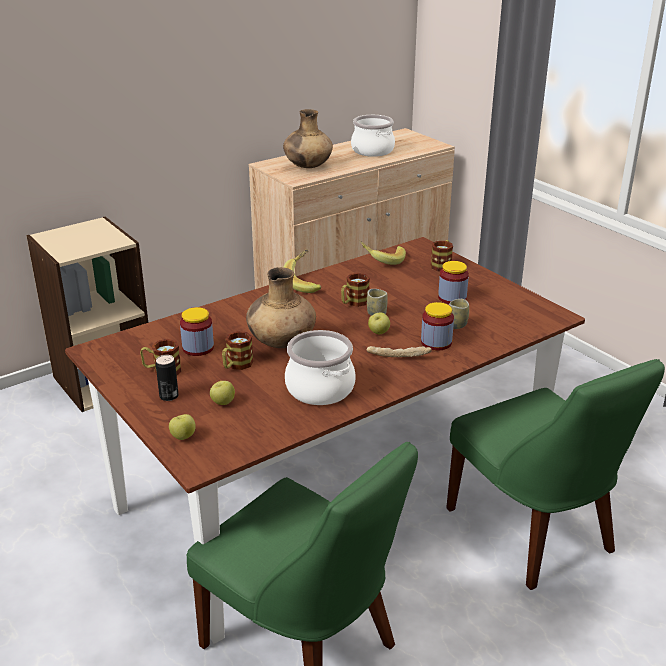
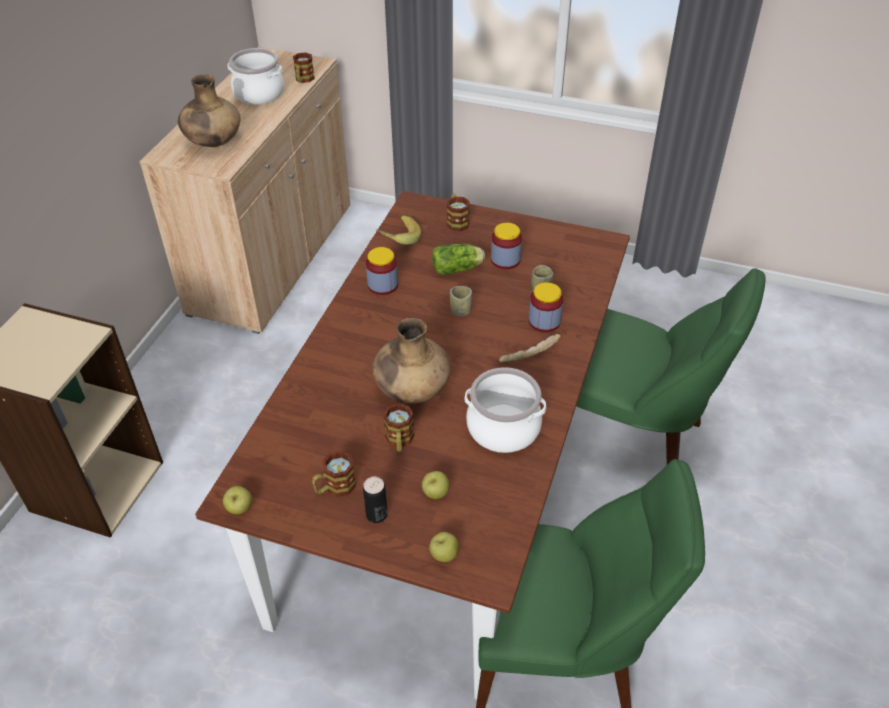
camera: 35 degrees left, 15 degrees up
(198, 348) = (338, 439): jar -> jar (383, 285)
(305, 282) = (354, 301): banana -> none
(354, 302) = (426, 306): mug -> mug (303, 80)
(379, 333) = (485, 334): apple -> apple (239, 508)
(407, 291) = (458, 269): none -> lettuce

